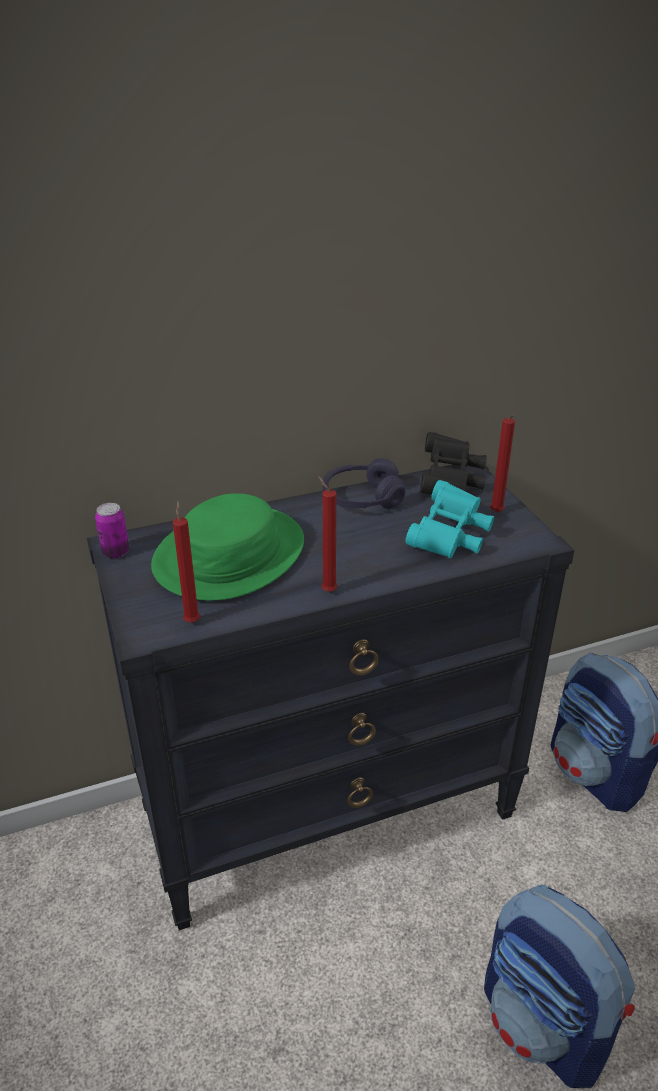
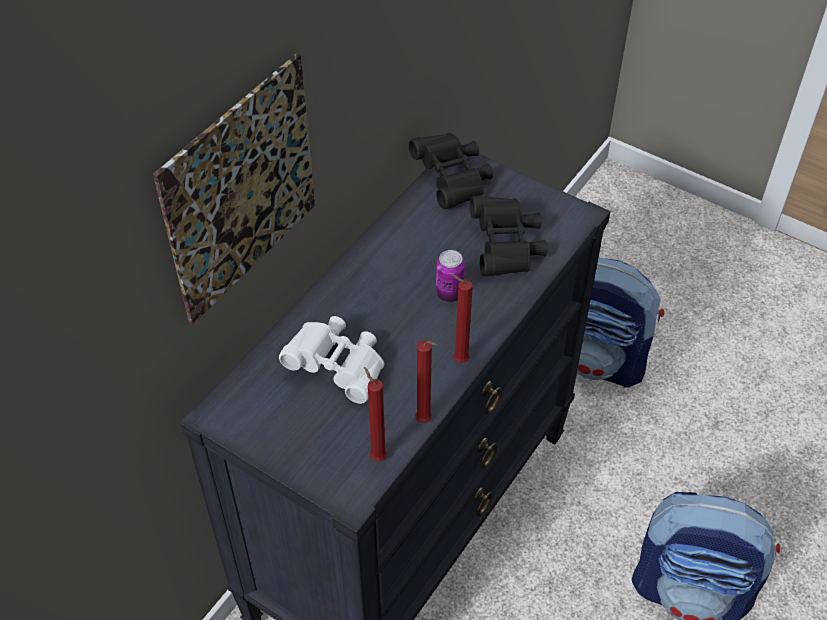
camera: 35 degrees left, 15 degrees up
(116, 552) = (228, 423): can -> can (449, 294)
(198, 355) = (241, 190): none -> picture
(230, 555) = (338, 368): green hat -> white binoculars
(362, 499) = (394, 240): purple headphones -> none
(450, 537) = (506, 248): turquoise binoculars -> black binoculars
(497, 513) = (522, 200): red candle -> red candle (425, 421)

